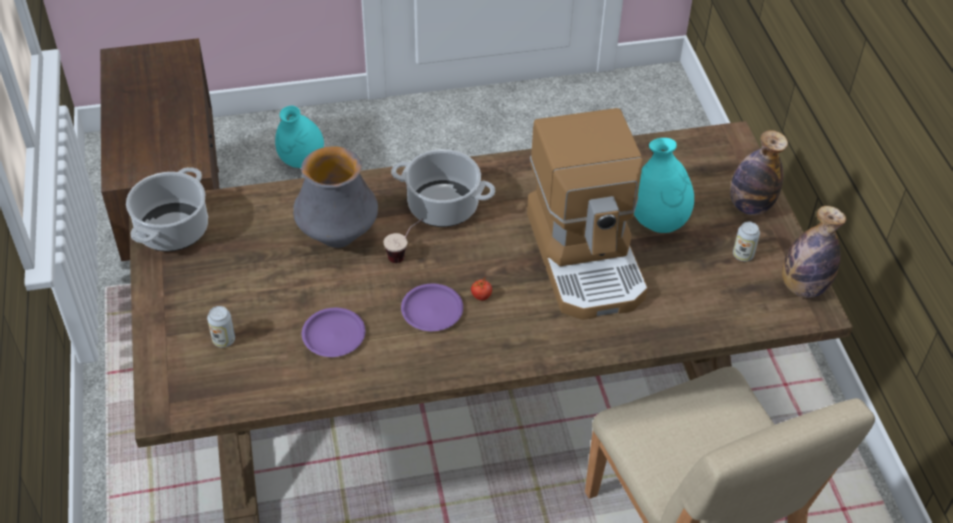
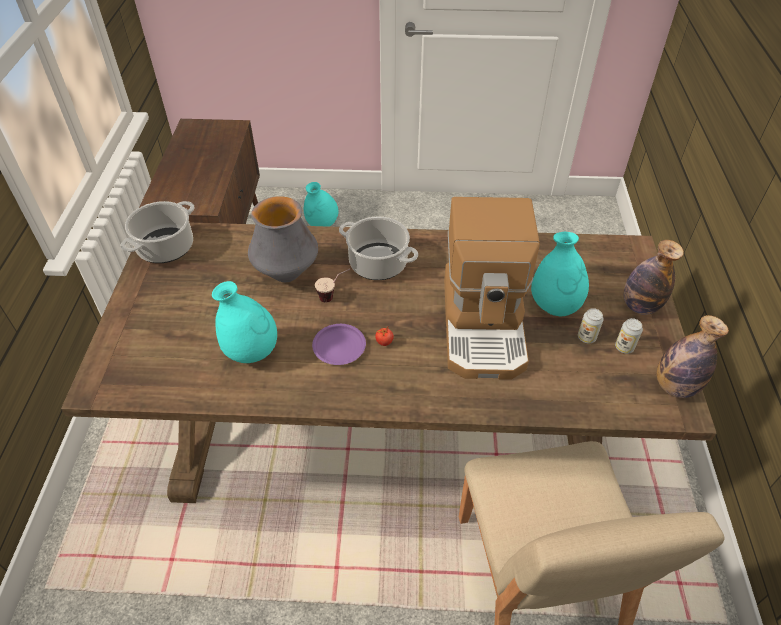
camera: 15 degrees right, 0 degrees up
(224, 340) = (165, 340): can -> can (586, 337)
(333, 335) = (252, 352): purple plate -> turquoise vase

